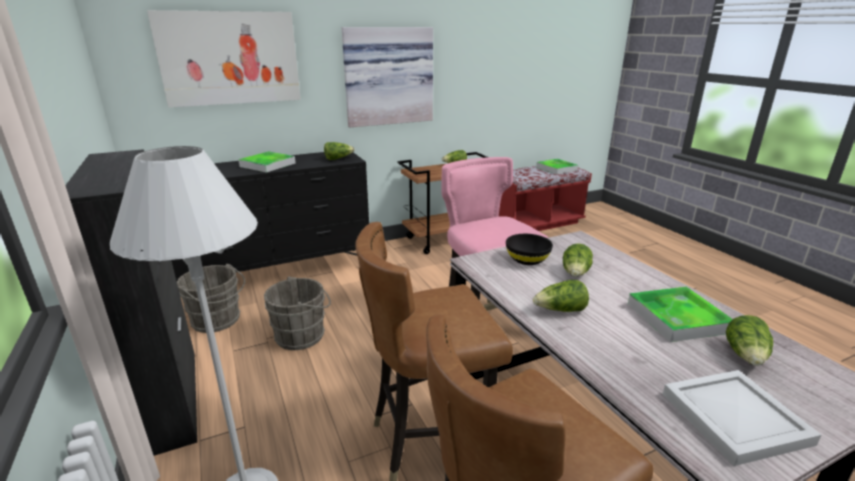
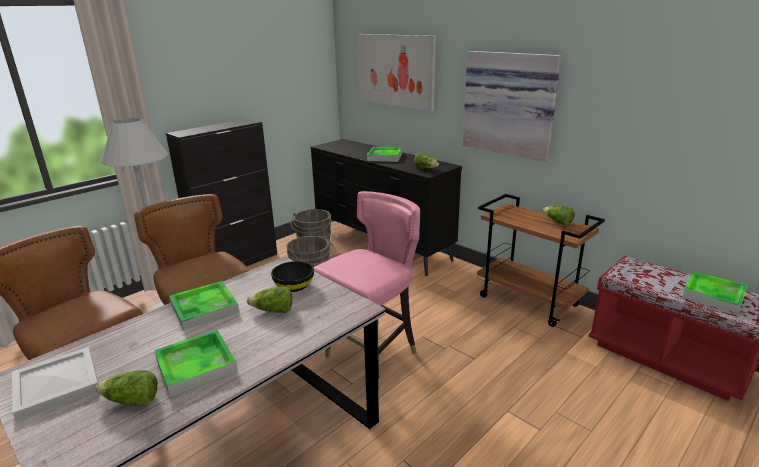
camera: 70 degrees right, 0 degrees up
(560, 310) = (204, 308): lettuce -> tray

